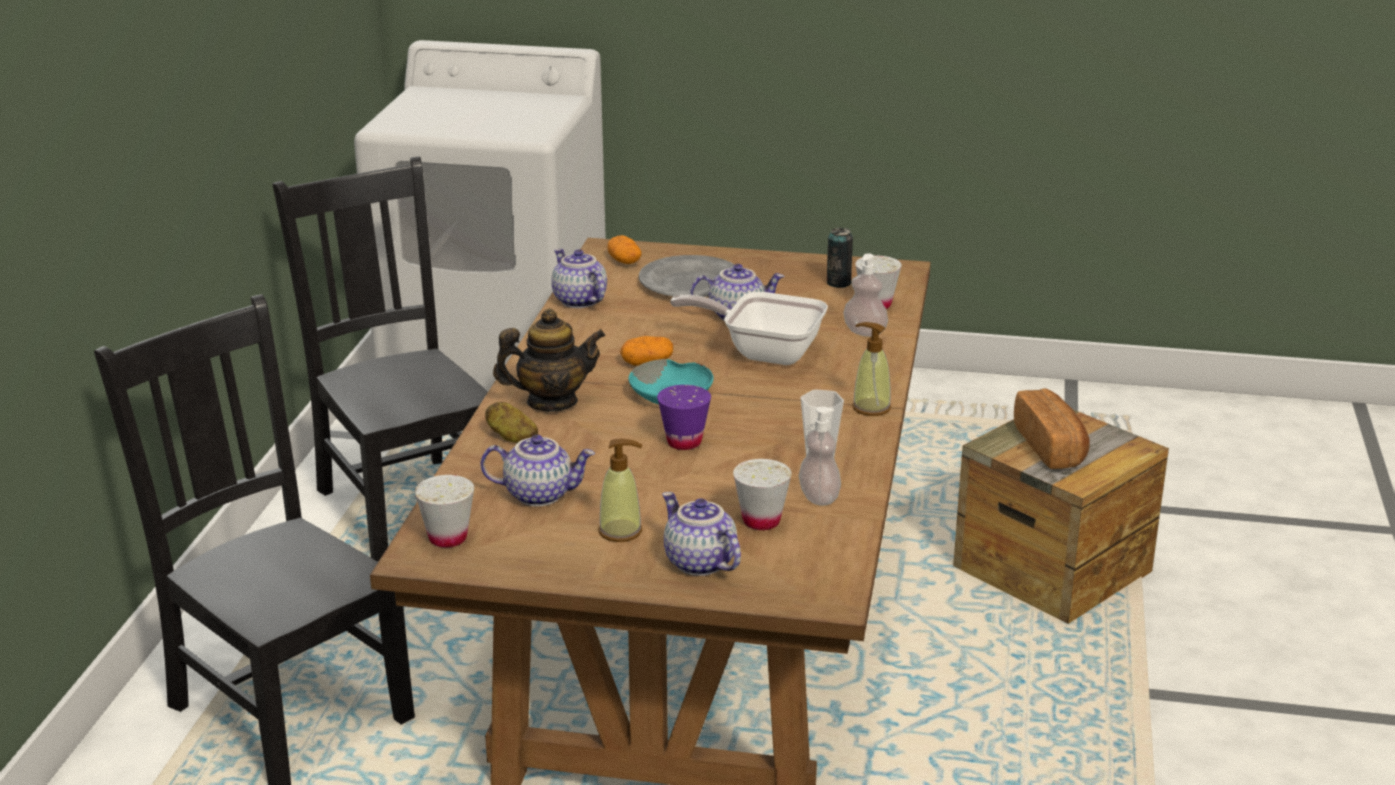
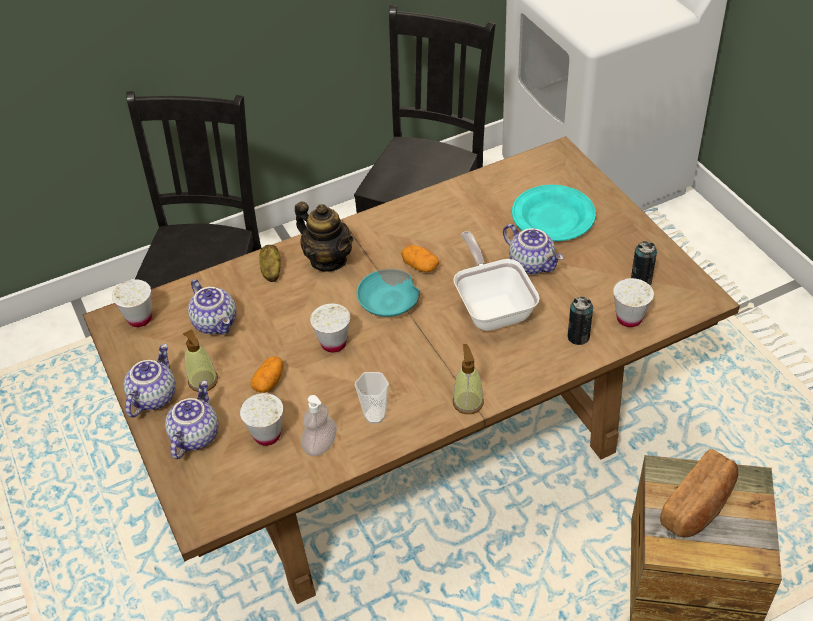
camera: 55 degrees right, 20 degrees up
(578, 301) = (470, 188): teapot -> teapot (153, 396)
(624, 261) = (549, 171): potato -> potato (269, 382)
(684, 442) = (333, 343): purple cup -> white cup
(690, 283) = (553, 217): grey plate -> turquoise plate
(865, 332) = (578, 337): soap dispenser -> can

